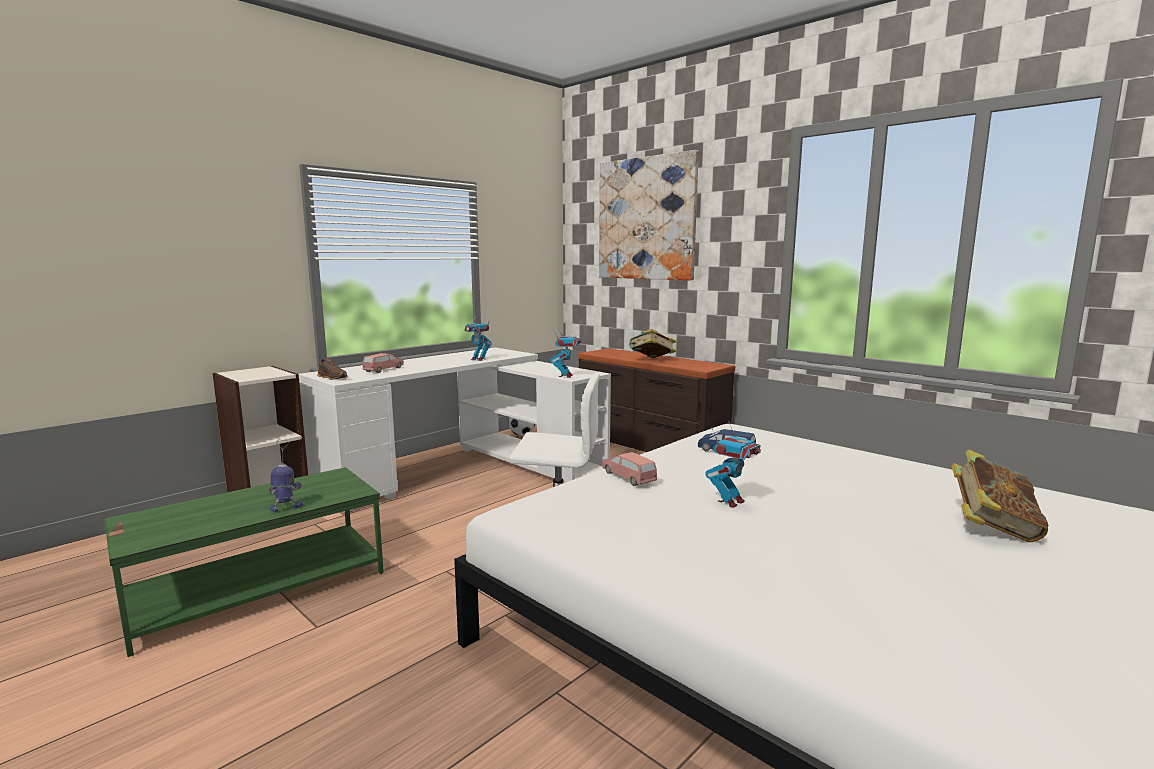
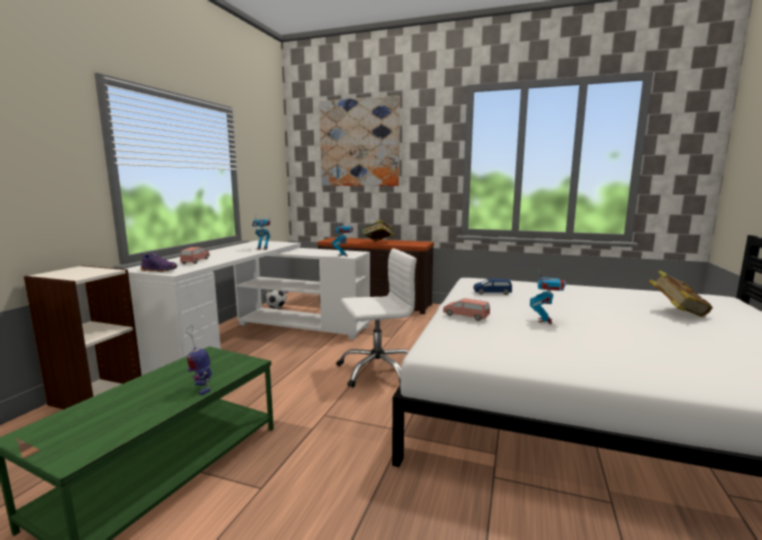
camera: 25 degrees left, 0 degrees up
(287, 508) = (201, 388): toy robot -> toy robot turned 75 degrees counterclockwise
(333, 378) = (160, 270): brown shoe -> purple shoe

